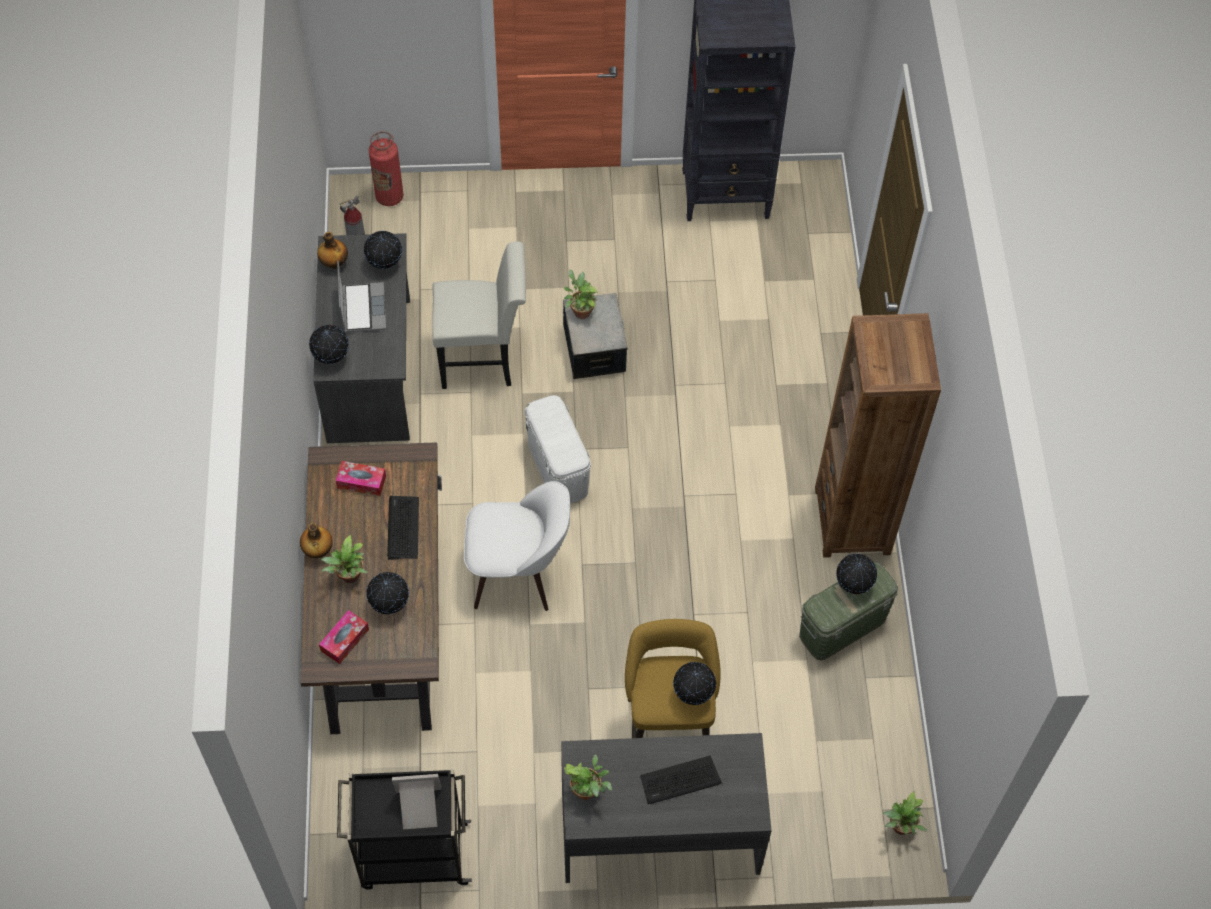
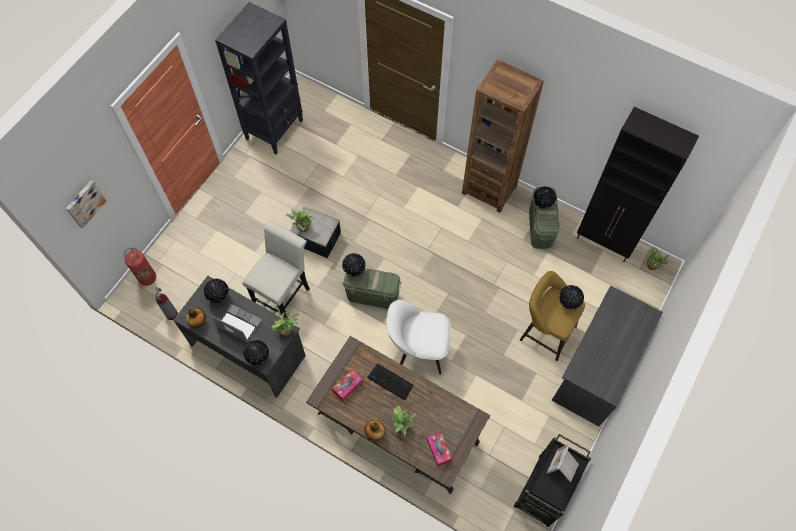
camera: 55 degrees left, 5 degrees up
(367, 25) = (84, 203): none -> picture
(389, 605) = (432, 415): globe -> globe (354, 271)
(518, 572) = (418, 348): white chair -> white chair turned 120 degrees counterclockwise
(558, 468) = (373, 295): white storage box -> green storage box
(588, 791) = (596, 380): potted plant -> potted plant (287, 329)
(680, 780) = (615, 335): keyboard -> none
(890, 734) = (605, 242): none -> black cabinet

